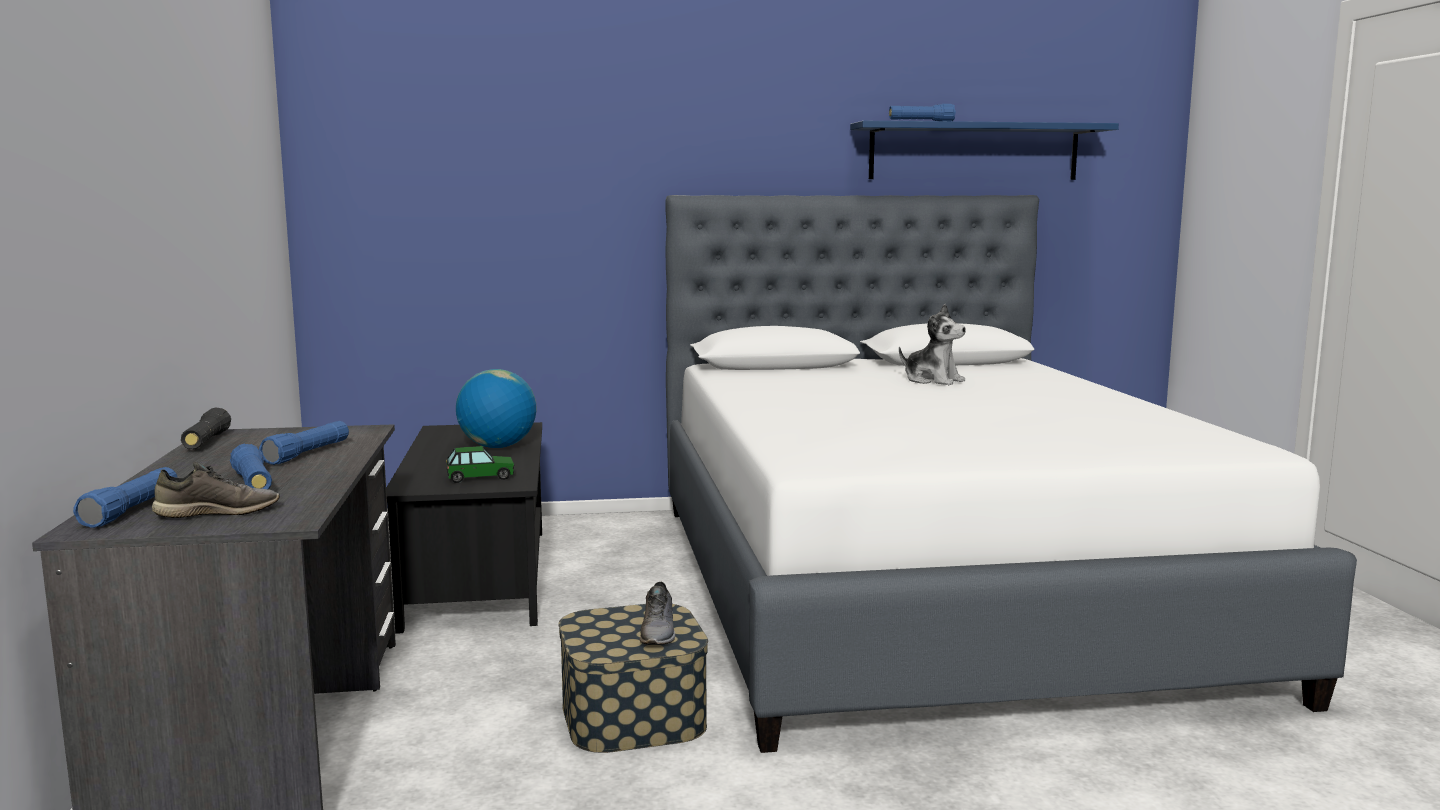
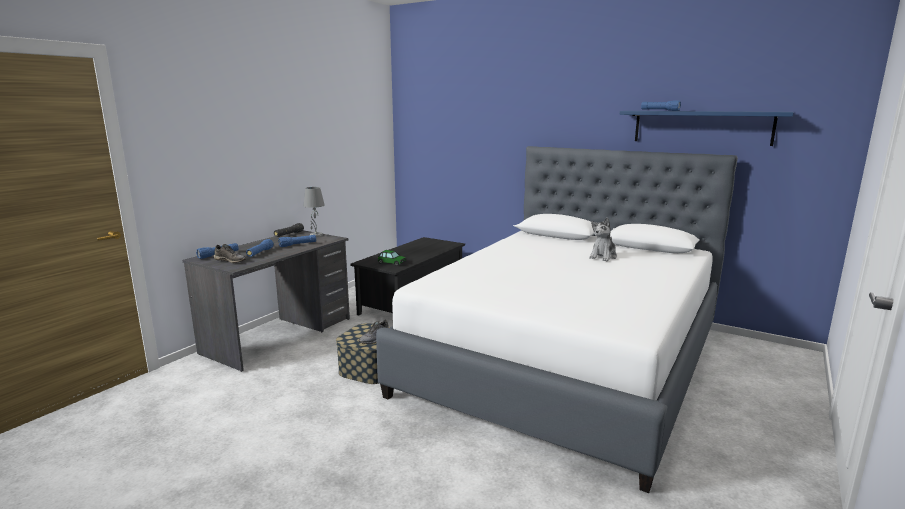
camera: 40 degrees right, 5 degrees up
(293, 432) = (316, 235): none -> grey table lamp
(497, 447) = (425, 251): globe -> none
(933, 380) = (603, 256): plush toy -> plush toy turned 45 degrees clockwise

